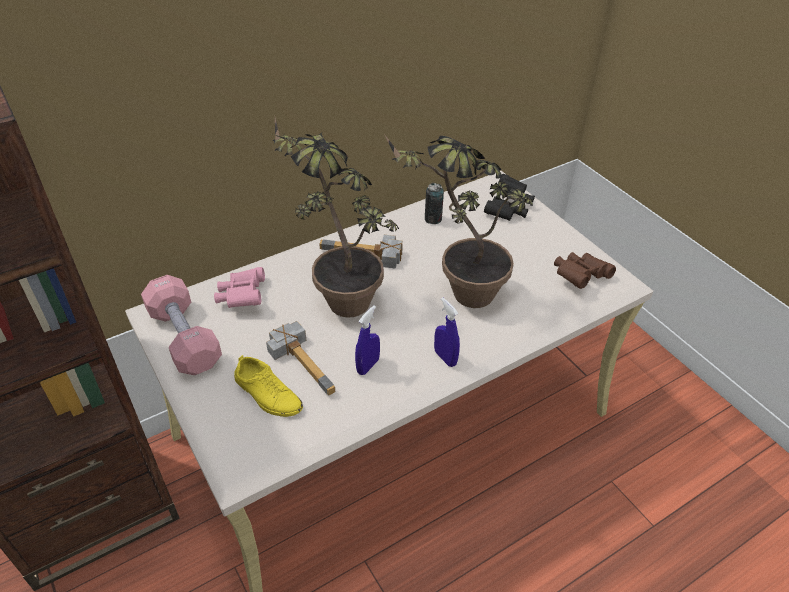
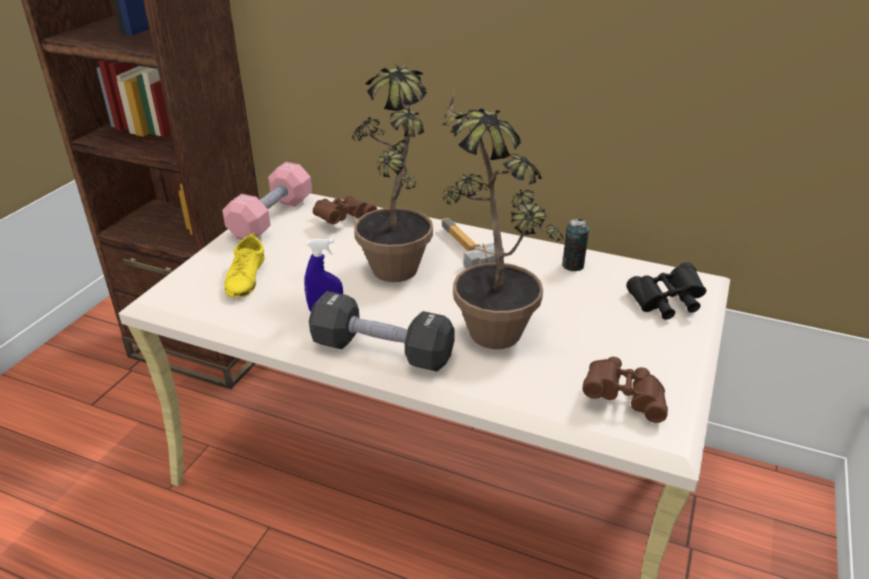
camera: 55 degrees right, 10 degrees down
(242, 297) = (342, 220): pink binoculars -> brown binoculars
(307, 361) = (301, 279): hammer -> none
(445, 358) = (382, 351): blue spray bottle -> black dumbbell

